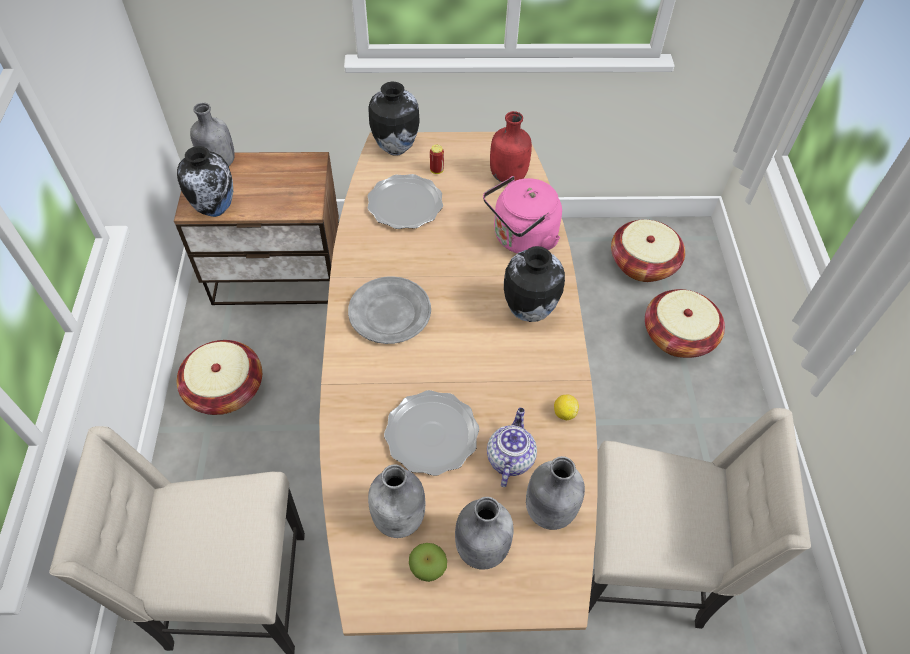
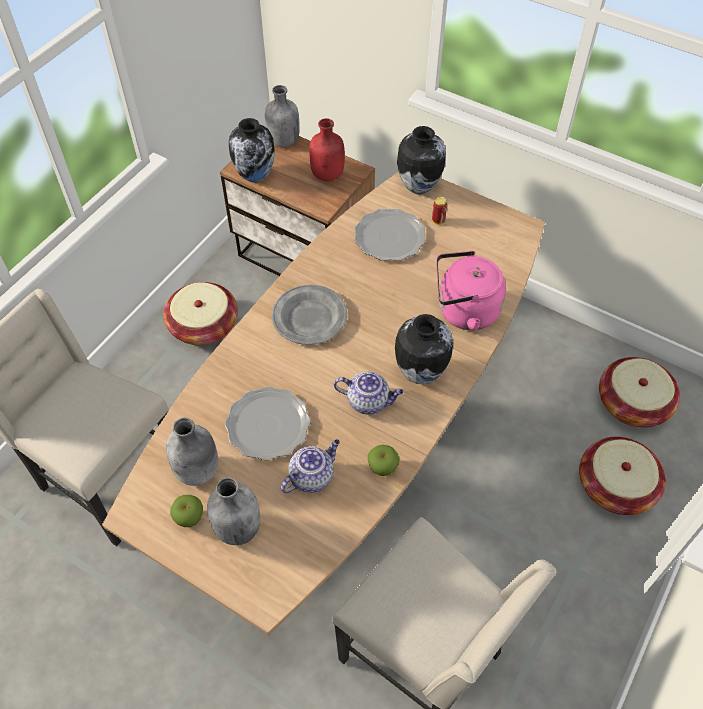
camera: 35 degrees right, 0 degrees up
(505, 360) = (369, 401): none -> teapot
(509, 175) = (497, 253): red bottle -> red bottle (328, 174)
(548, 510) = (309, 532): grey bottle -> none
(564, 413) = (382, 468): lemon -> apple

